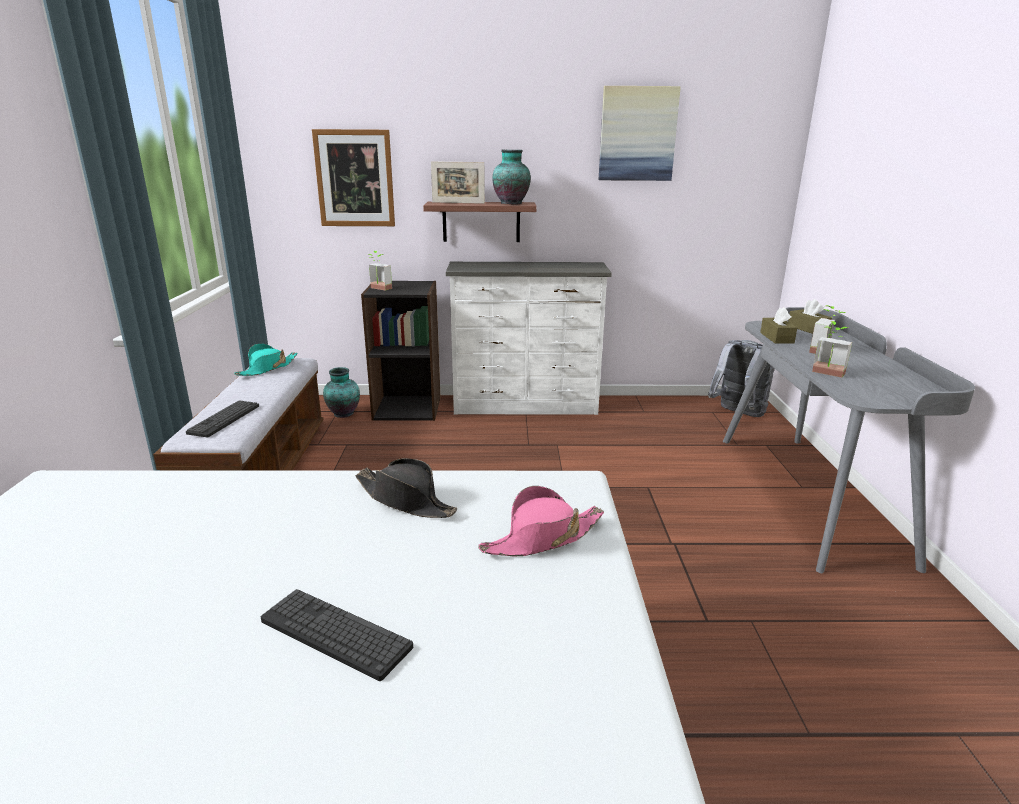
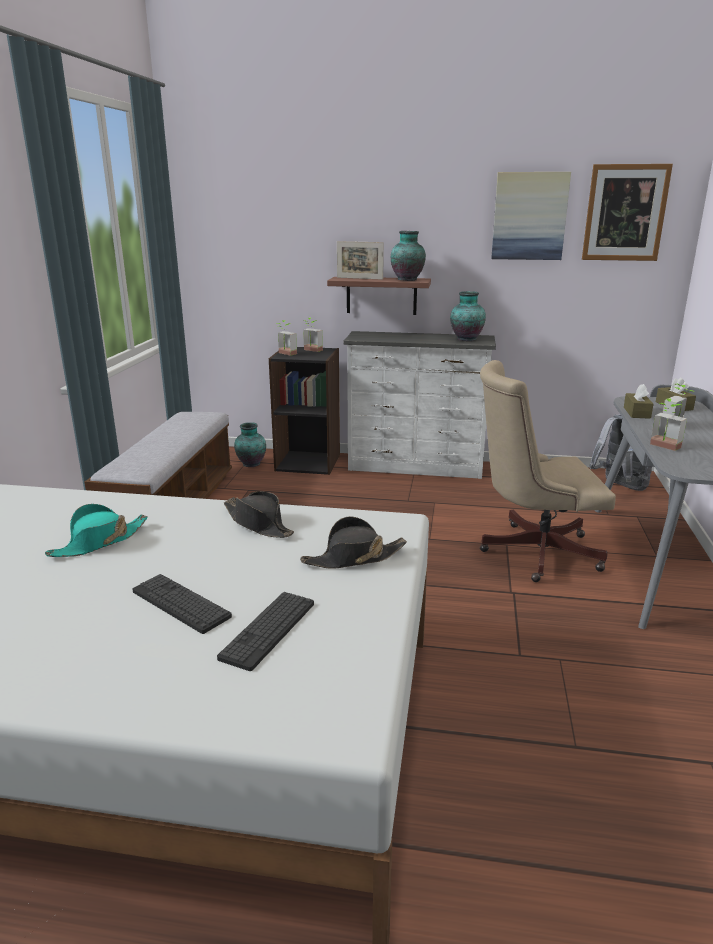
camera: 10 degrees right, 0 degrees up
(224, 419) = (142, 458): keyboard -> keyboard (268, 630)
(267, 368) = (185, 419): turquoise hat -> turquoise hat (99, 542)
(355, 178) = (271, 255): picture -> picture (625, 213)
(406, 284) = (311, 350): none -> potted plant
(542, 538) = (354, 558): pink hat -> black hat
(576, 267) = (465, 339): none -> vase
(677, 493) = (532, 551): none -> beige office chair

